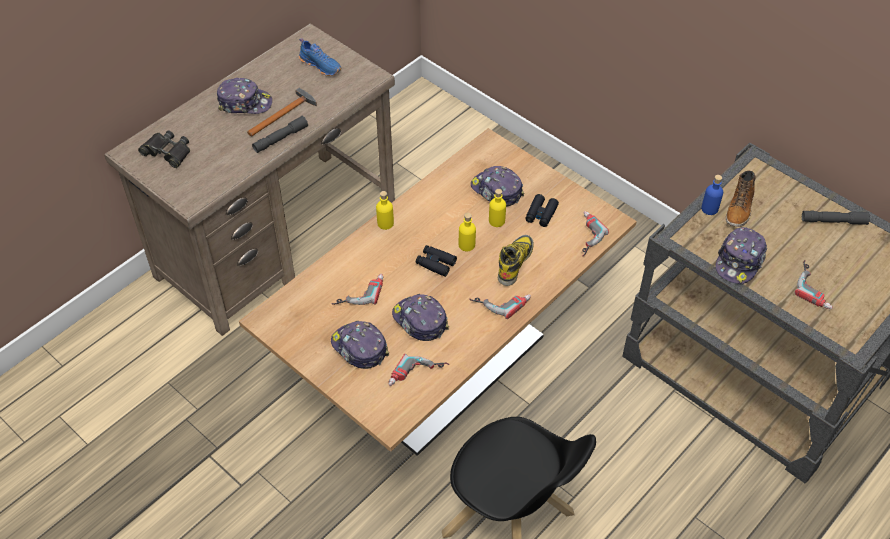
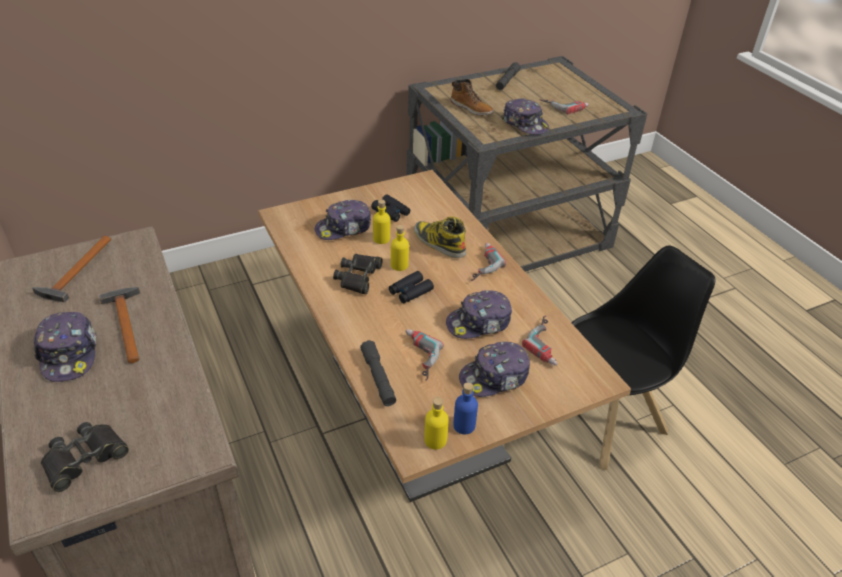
camera: 70 degrees left, 10 degrees down
(245, 103) = (69, 354): cap -> cap turned 135 degrees clockwise
(280, 139) = (166, 336): grey flashlight -> grey flashlight (378, 378)
(321, 65) = (76, 272): blue shoe -> hammer
(385, 223) = (333, 311): yellow bottle -> yellow bottle (435, 440)
(436, 224) = (358, 277): none -> black binoculars
(584, 235) = (431, 198): power drill -> none
(709, 209) = (464, 119): blue bottle -> blue bottle (464, 425)

